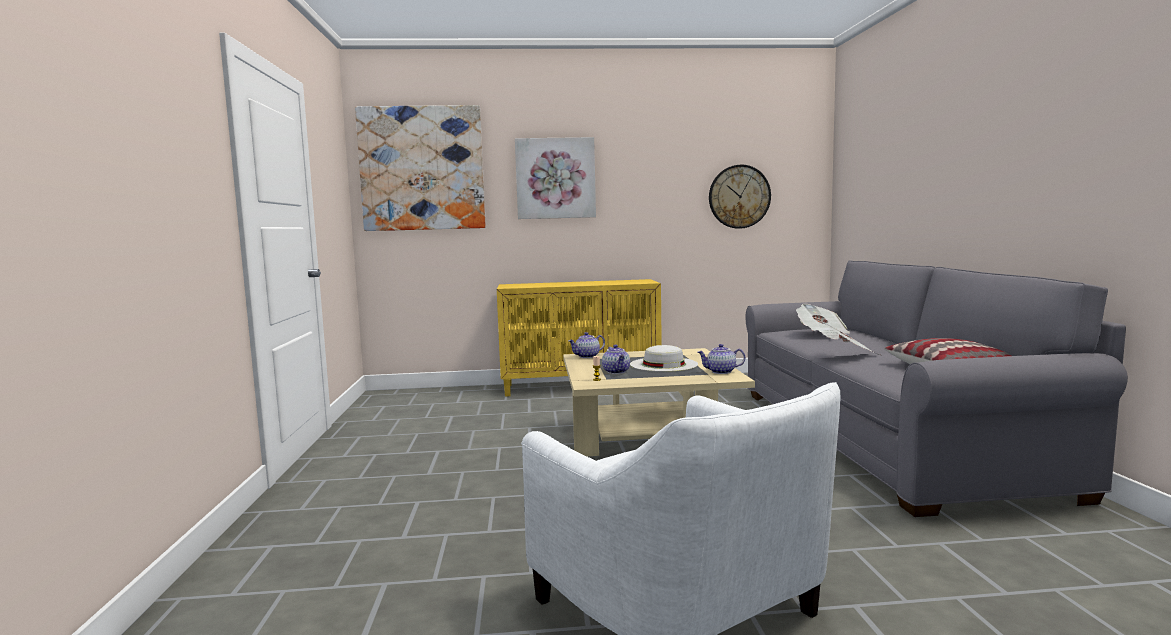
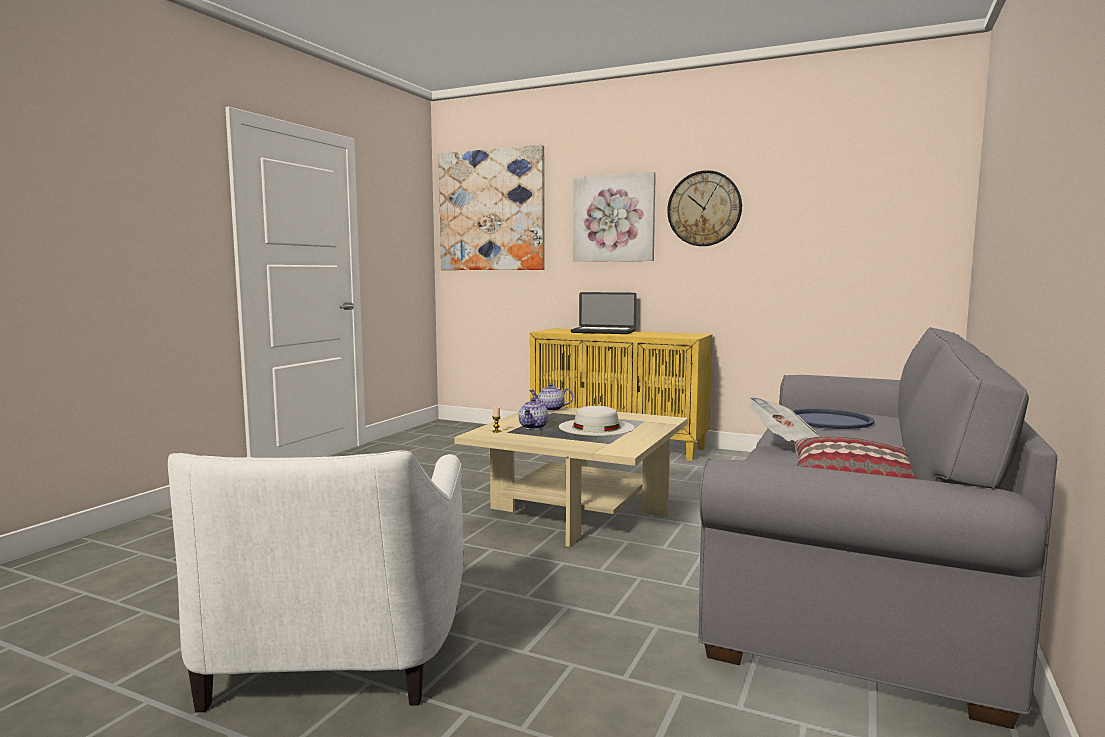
camera: 30 degrees right, 0 degrees up
(560, 283) = (603, 332): none -> laptop
(721, 372) = (628, 443): teapot -> none
(739, 196) = (831, 238): wall clock -> wall clock (704, 208)
(822, 335) = (828, 420): newspaper -> blue tray

